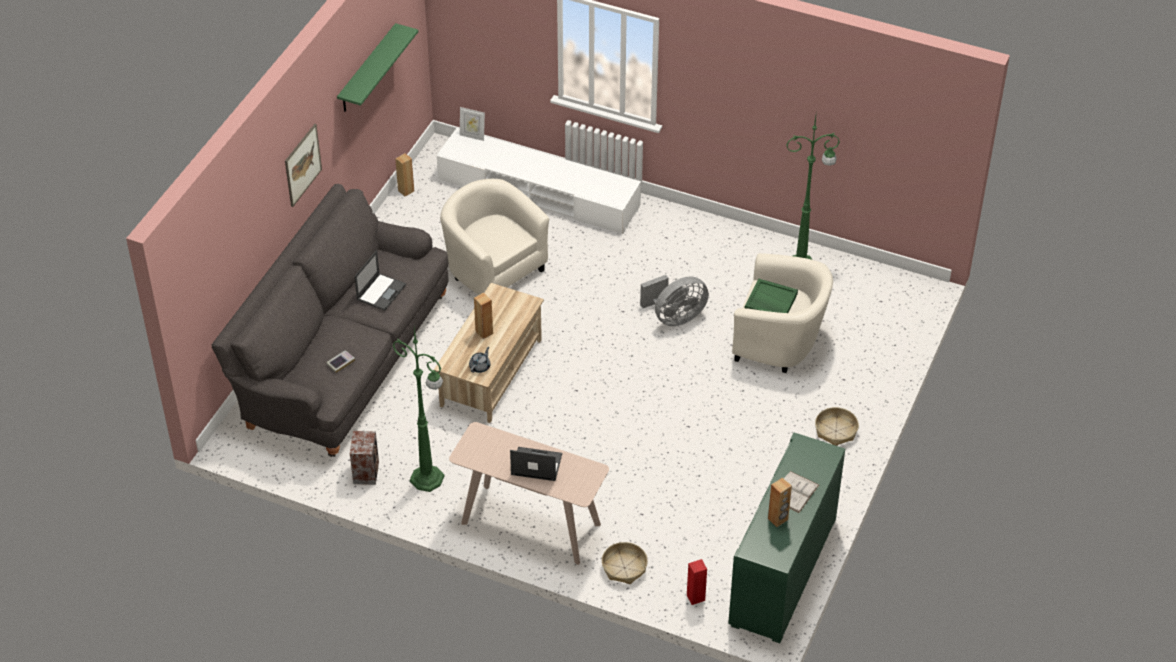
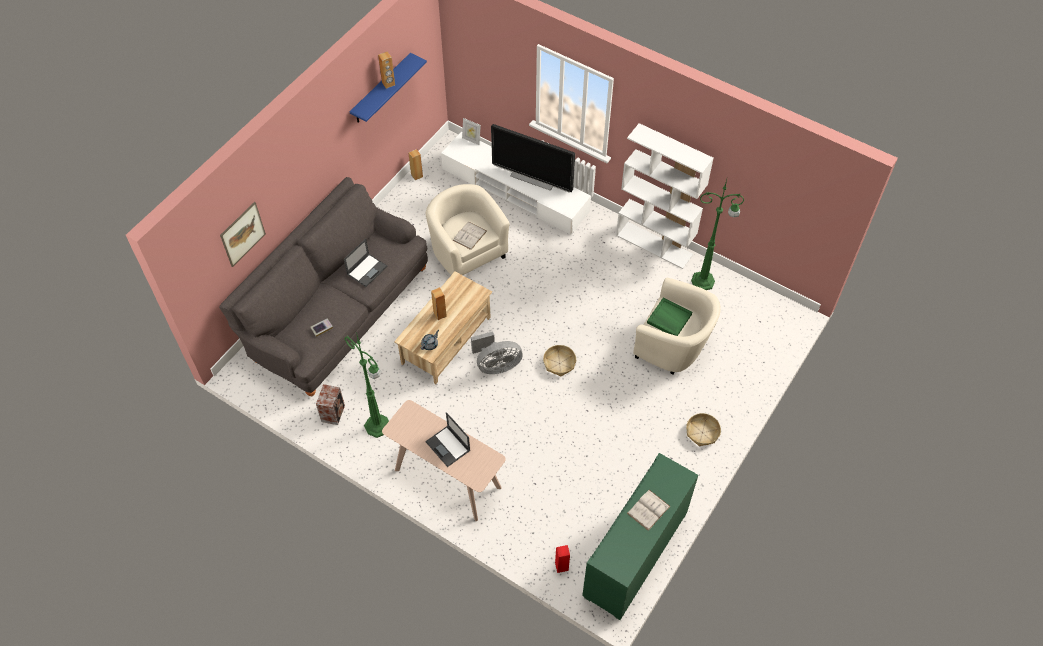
camera: 10 degrees right, 10 degrees up
(302, 165) = (314, 165): picture -> picture (242, 234)
(367, 69) = (381, 89): green shelf -> blue shelf
(499, 241) = (469, 235): none -> white book
(535, 464) = (448, 446): laptop -> laptop turned 150 degrees counterclockwise
(562, 170) = (533, 178): none -> television
(624, 568) = (511, 530): basket -> basket (559, 363)
(675, 317) = (596, 312): grey fan -> grey fan (496, 365)
(731, 232) = (654, 245): none -> white bookcase
(778, 519) = (629, 534): brown speaker -> brown speaker (388, 84)

